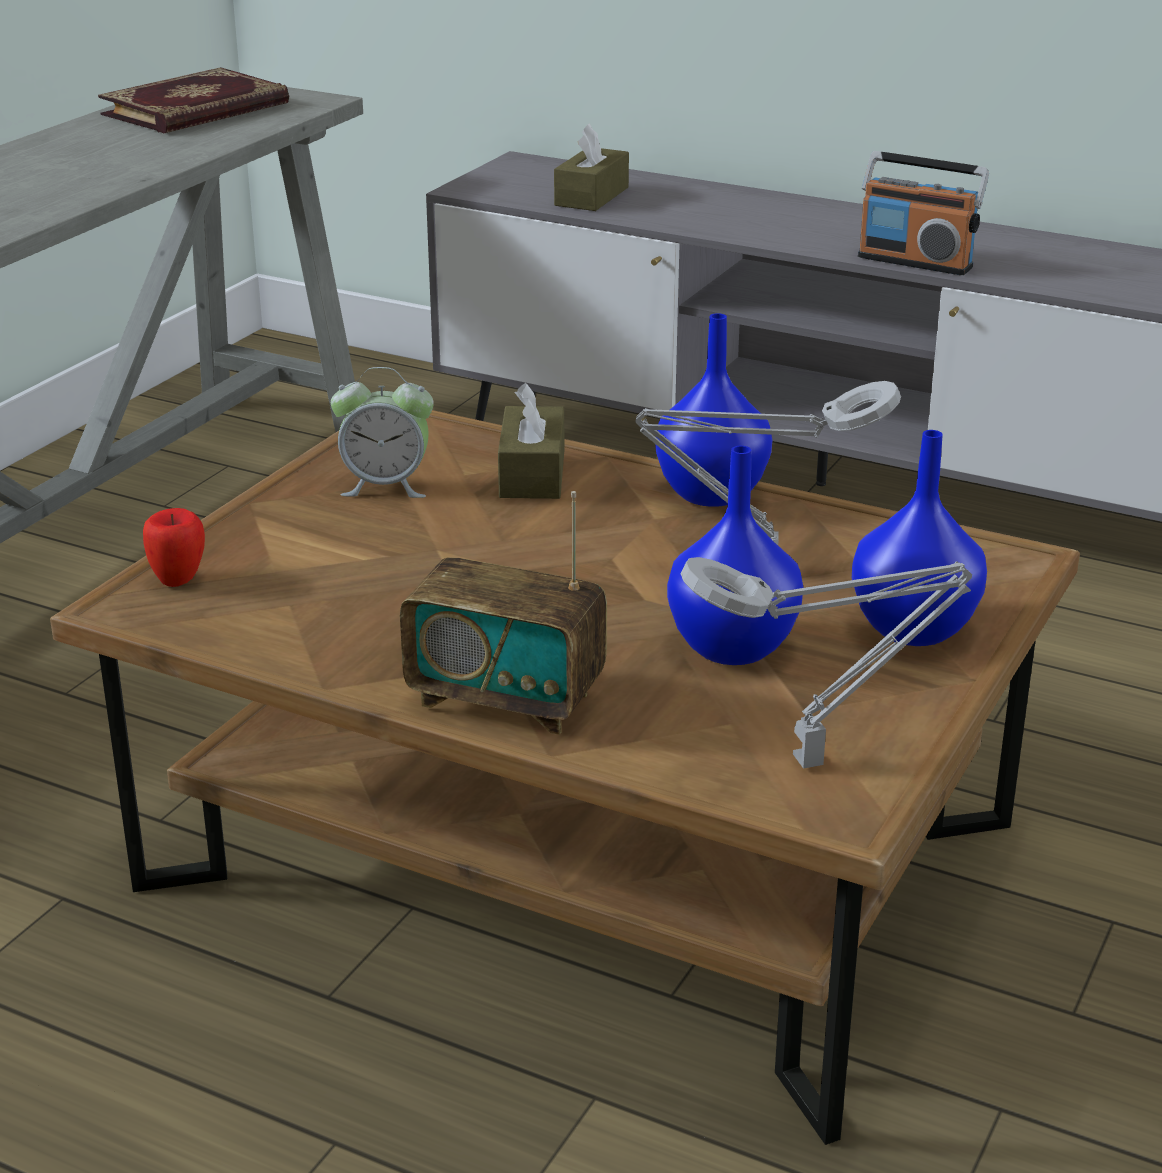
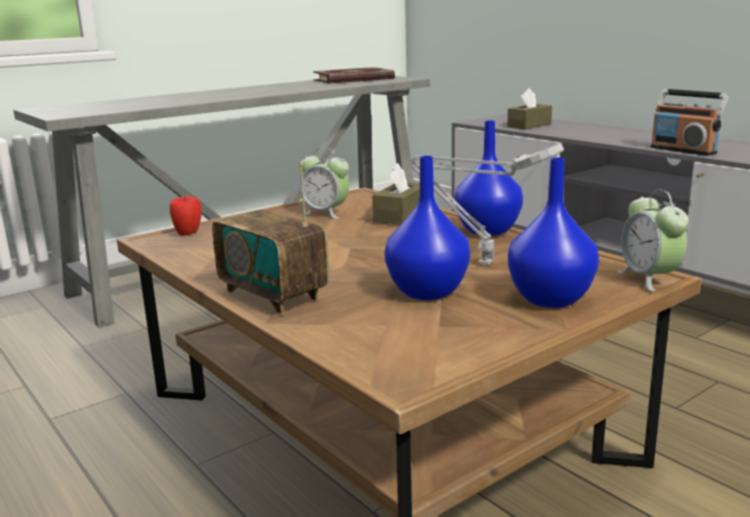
camera: 25 degrees right, 10 degrees down
(817, 761) = (418, 351): grey table lamp -> none
(1016, 565) = (649, 279): none -> alarm clock

